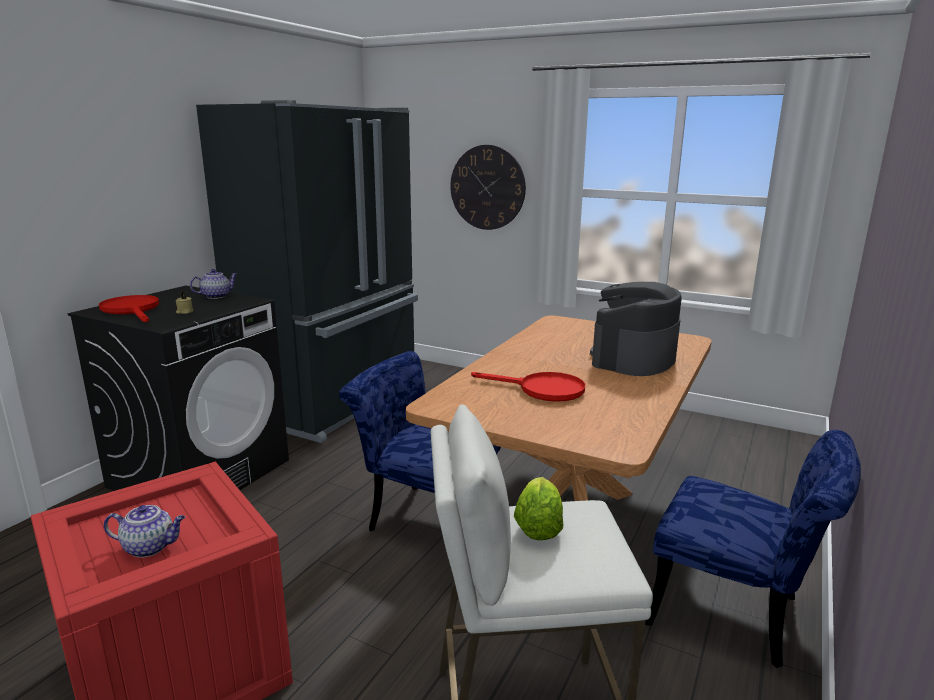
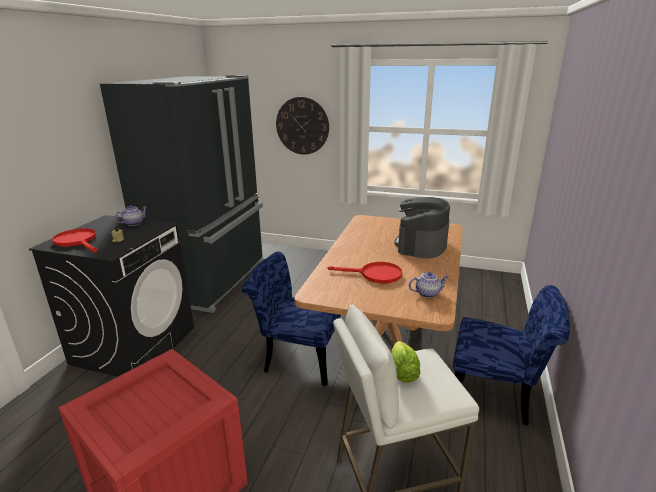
camera: 10 degrees left, 5 degrees up
(150, 547) = (153, 418): teapot -> teapot (428, 293)

